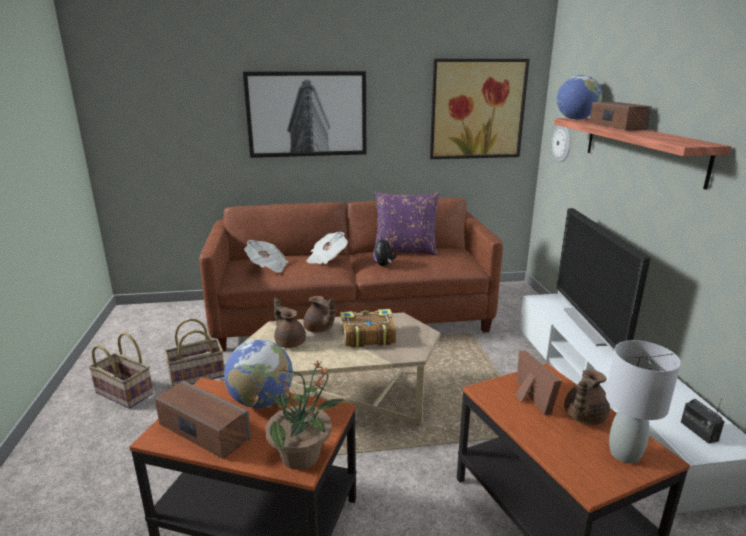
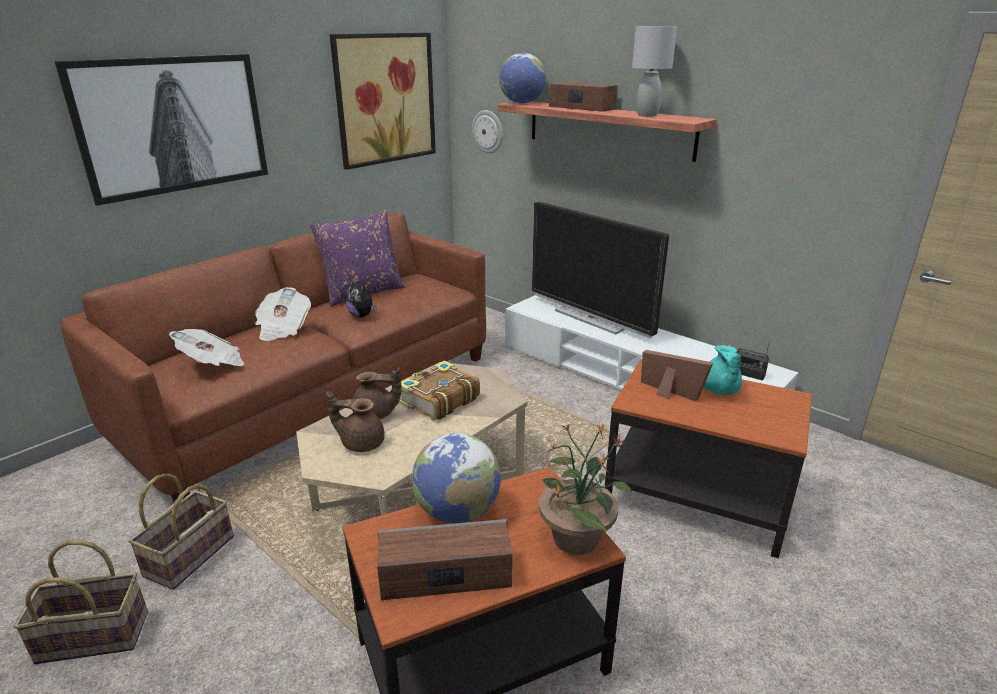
camera: 40 degrees left, 5 degrees up
(583, 416) = (719, 390): brown teapot -> turquoise teapot
(625, 454) = (775, 405): grey table lamp -> grey table lamp (647, 115)

